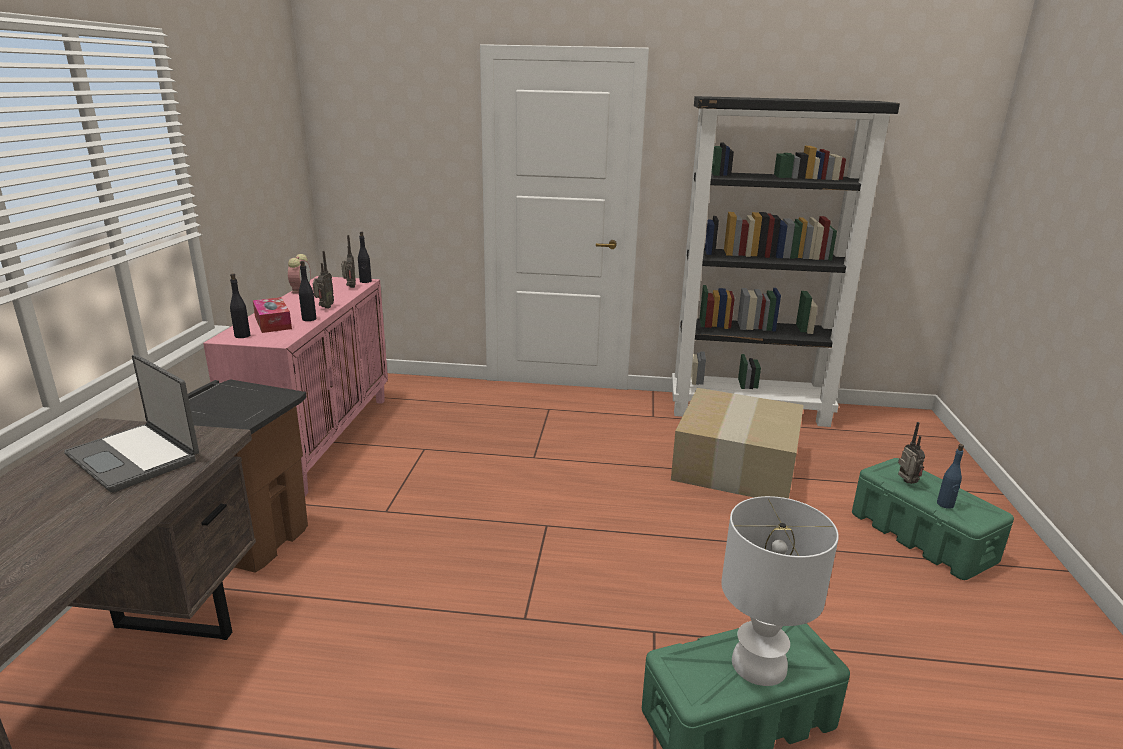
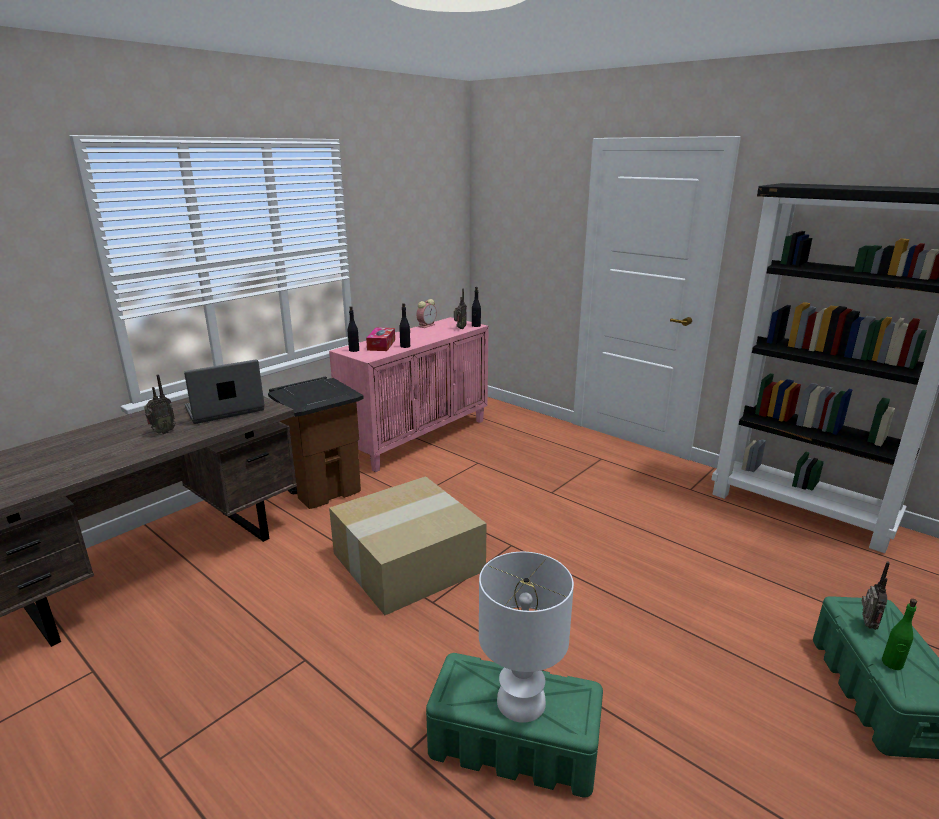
camera: 35 degrees right, 0 degrees up
(136, 457) = (225, 410): laptop -> laptop turned 75 degrees clockwise
(324, 308) = (424, 340): radio -> radio (162, 432)
(734, 463) = (729, 553): cardboard box -> cardboard box (409, 560)
(945, 504) = (892, 663): blue bottle -> green bottle

